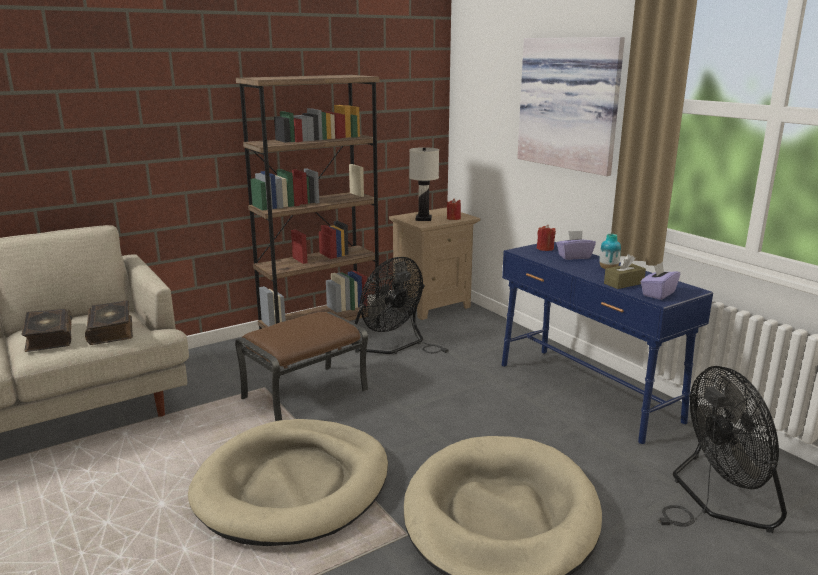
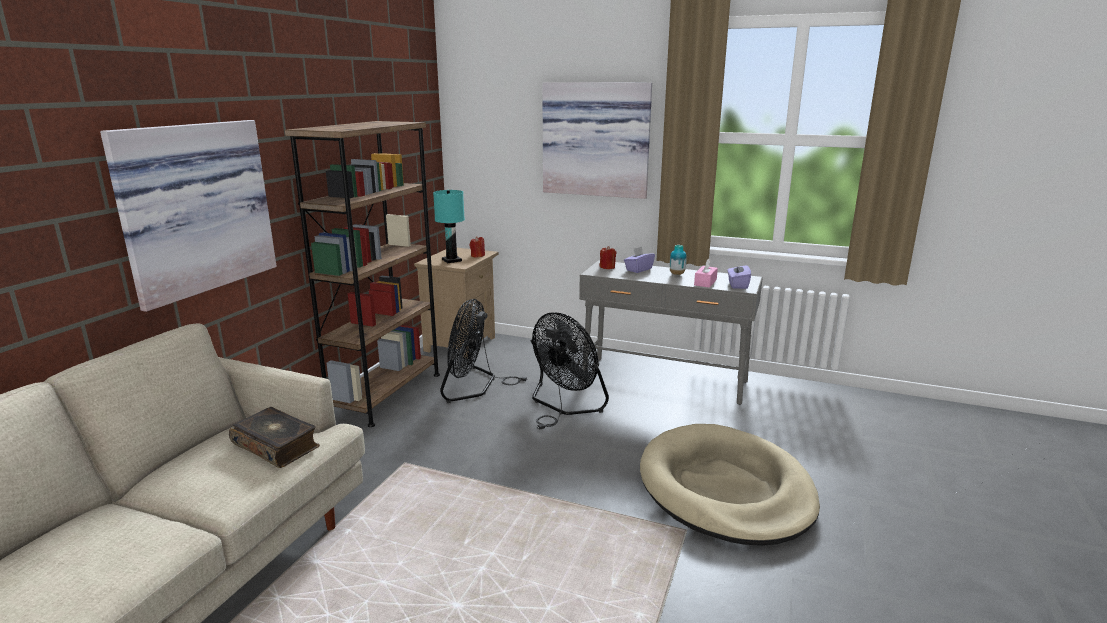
camera: 35 degrees left, 0 degrees up
(48, 338) = (208, 478): book -> none
(138, 136) = (194, 208): none -> picture
(293, 486) = (552, 534): beige dog bed -> none
(305, 394) = (452, 454): brown ottoman -> none
(423, 219) = (452, 260): white table lamp -> turquoise table lamp
(585, 393) = (663, 380): blue console table -> grey console table
(623, 283) = (705, 282): brown tissue box -> pink tissue box
(709, 497) = (814, 424): black fan -> black fan (560, 404)

